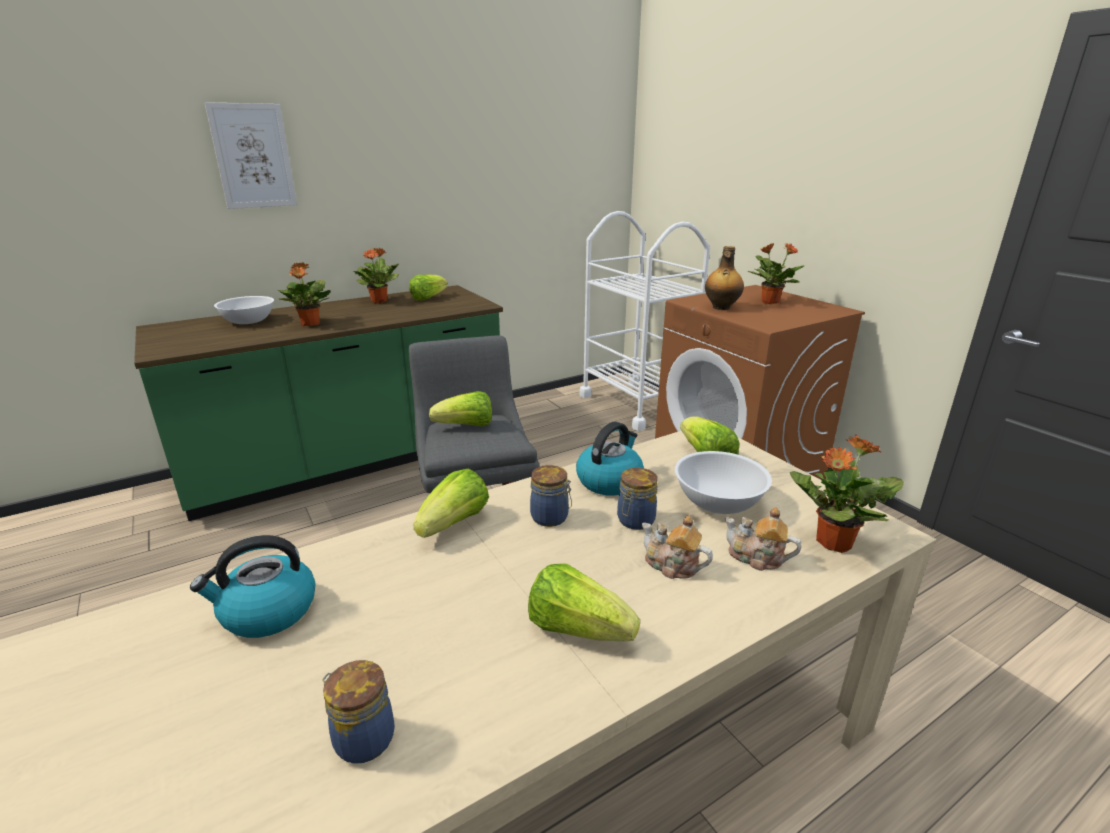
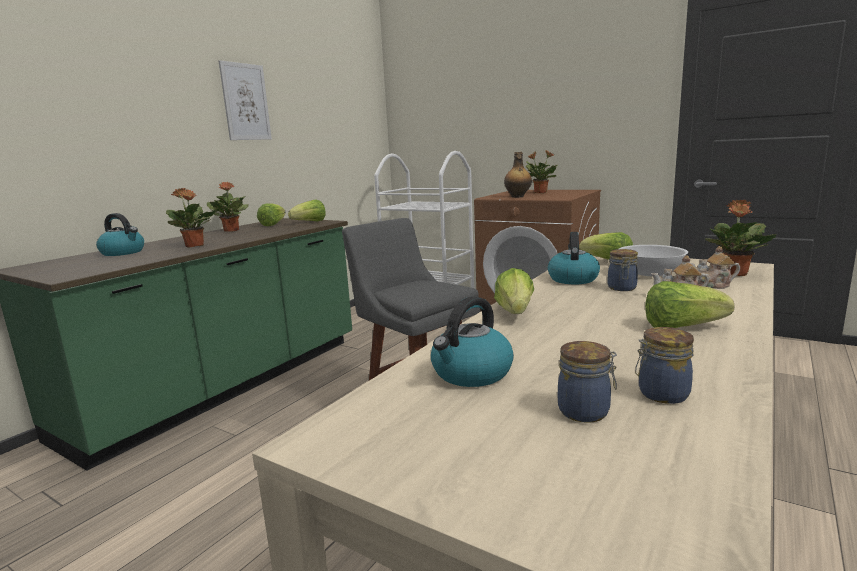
camera: 25 degrees left, 10 degrees down
(249, 321) = (123, 252): white bowl -> kettle
(253, 156) = (108, 100): picture -> picture (245, 102)
(466, 426) = (409, 286): lettuce -> lettuce (310, 222)
(551, 518) = (571, 297): jar -> jar (585, 411)

